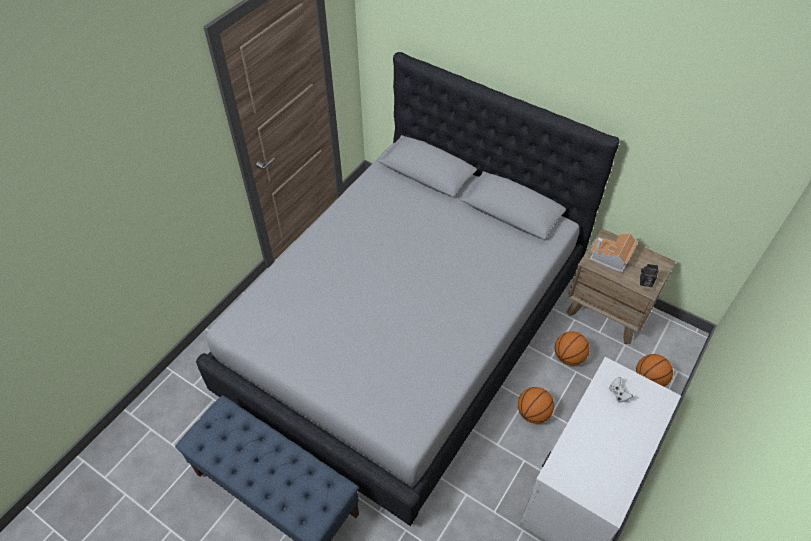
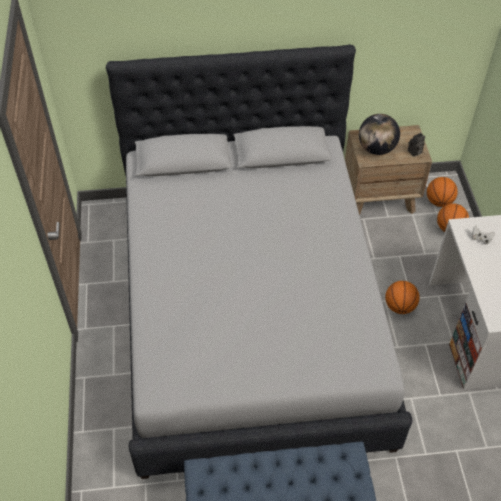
camera: 40 degrees left, 0 degrees up
(568, 357) = (385, 249): basketball -> basketball (439, 201)
(611, 258) = (376, 149): toy house -> globe

